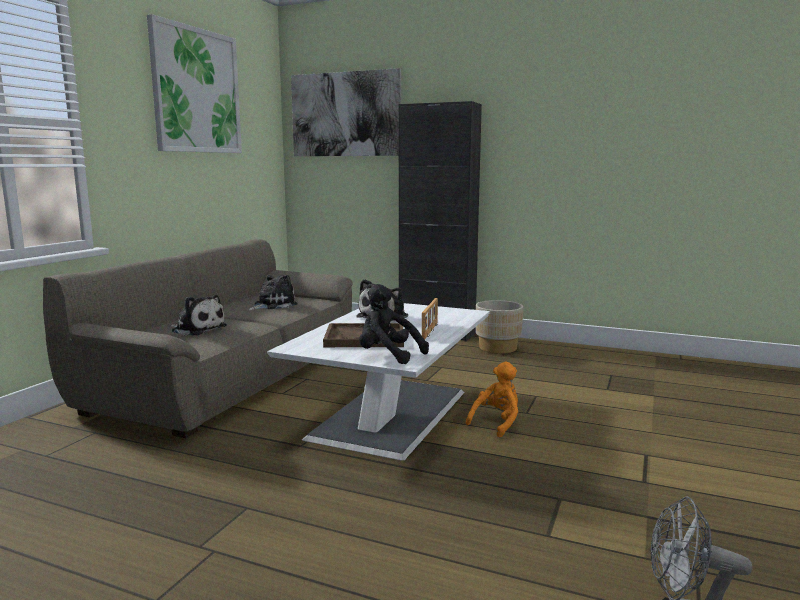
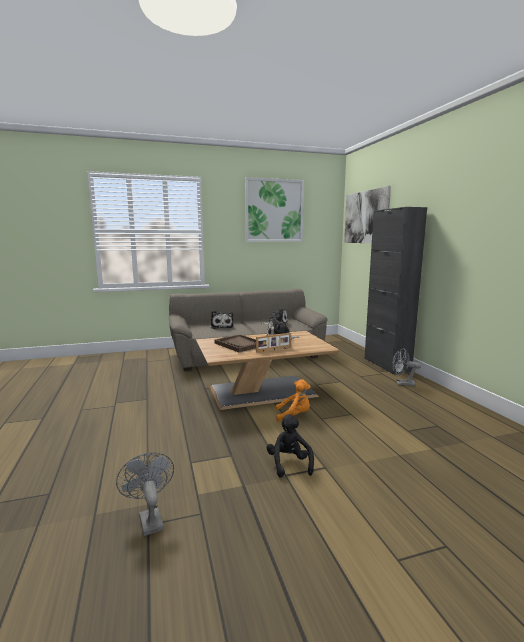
camera: 50 degrees right, 0 degrees up
(388, 355) = (221, 353): black plush toy -> black plush toy (289, 464)
(391, 412) = (264, 391): white coffee table -> brown coffee table
(498, 348) = (402, 384): beige planter -> grey fan

